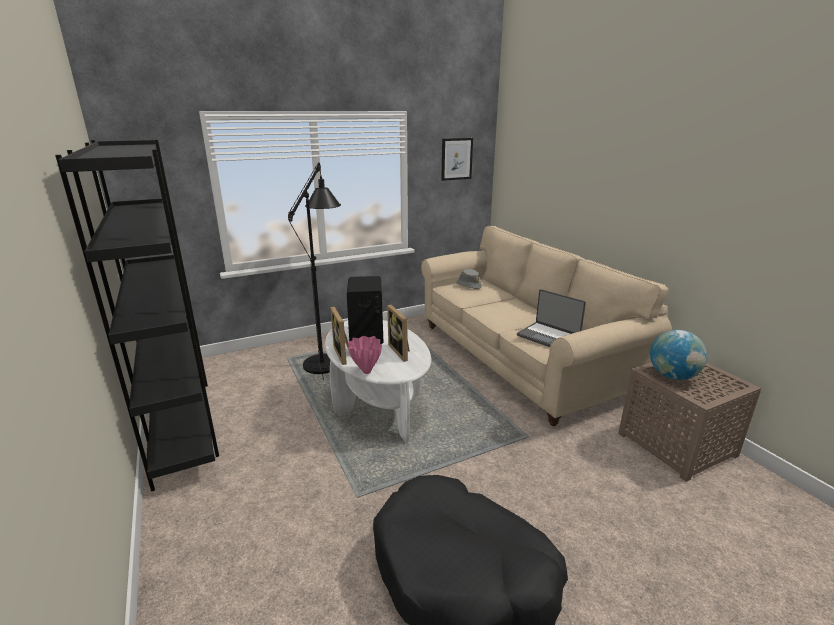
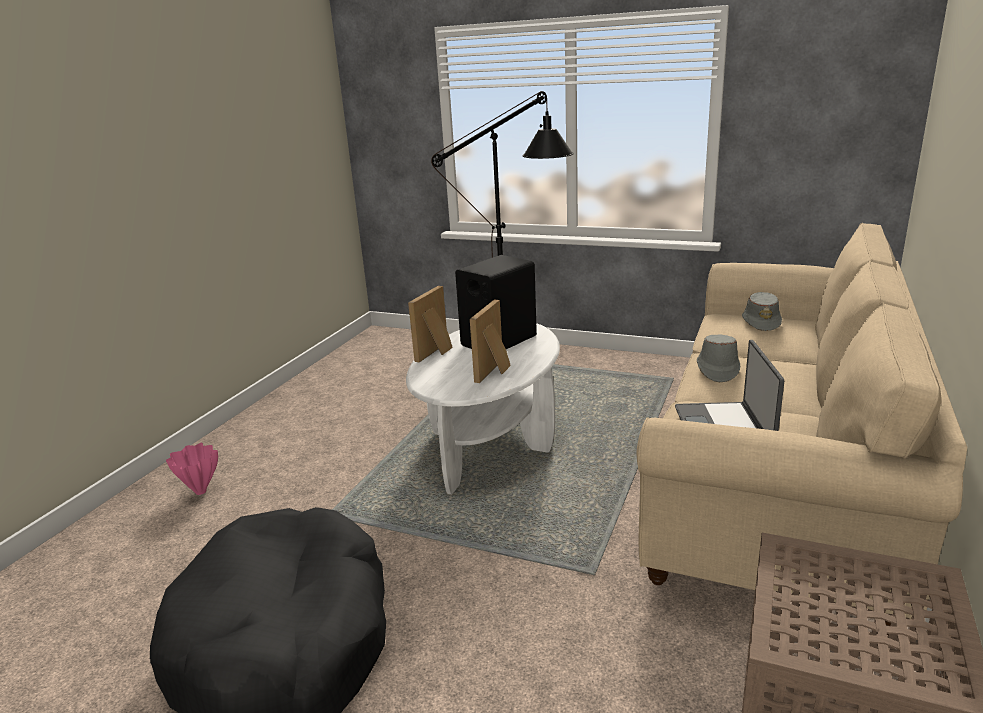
camera: 50 degrees right, 0 degrees up
(182, 423) = (321, 382): black bookcase -> none
(366, 371) = (420, 376): pink vase -> pink vase (201, 491)
(456, 159) = (831, 89): picture -> none
(491, 313) = (717, 369): none -> grey hat
(672, 376) = (816, 583): globe -> none

